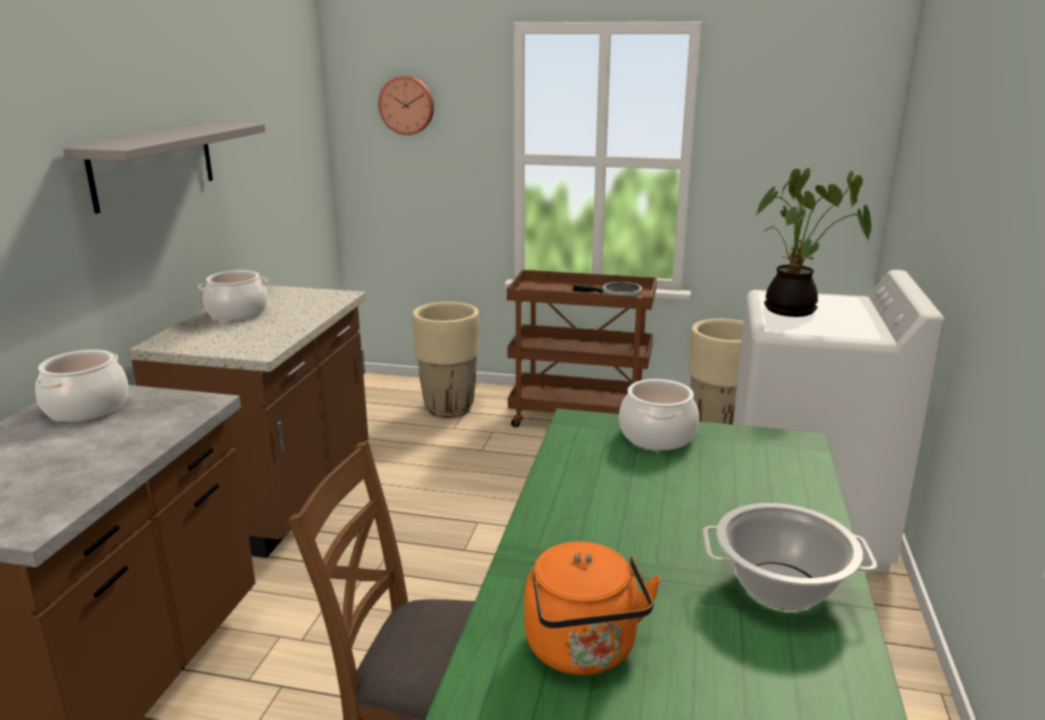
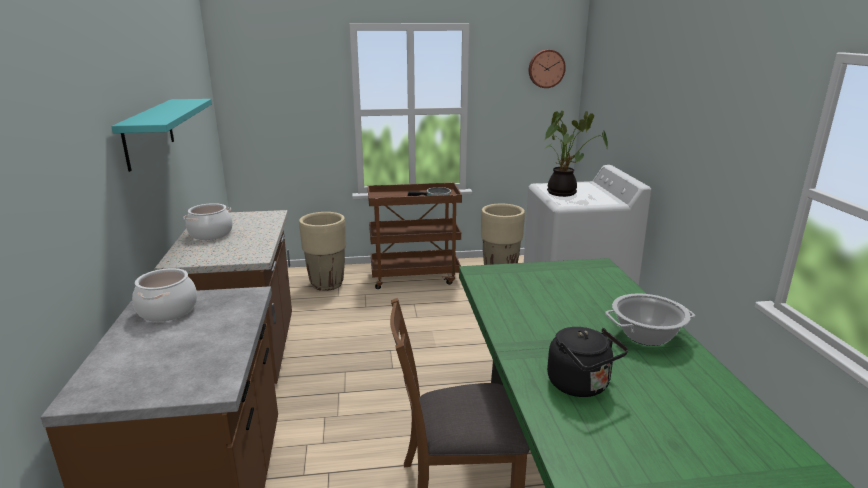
camera: 20 degrees left, 0 degrees up
(154, 164) = (149, 133): grey shelf -> turquoise shelf
(407, 105) = (275, 80): wall clock -> wall clock (546, 68)
(584, 651) = (581, 385): orange kettle -> black kettle
(657, 435) = (527, 272): cooking pot -> none

